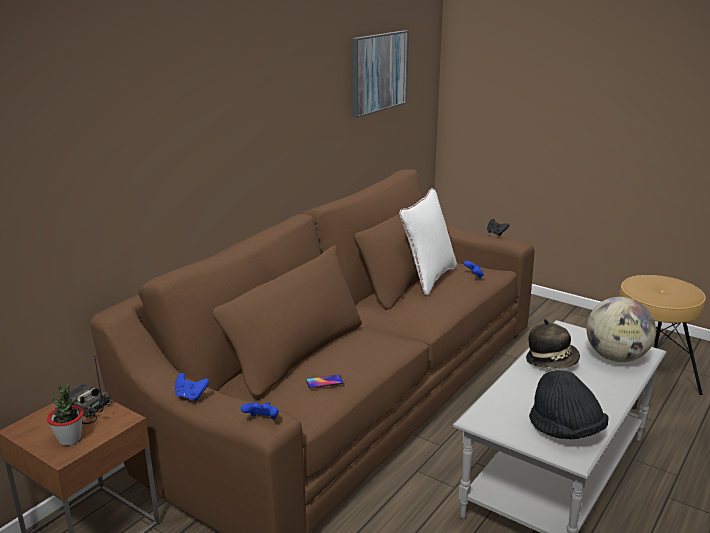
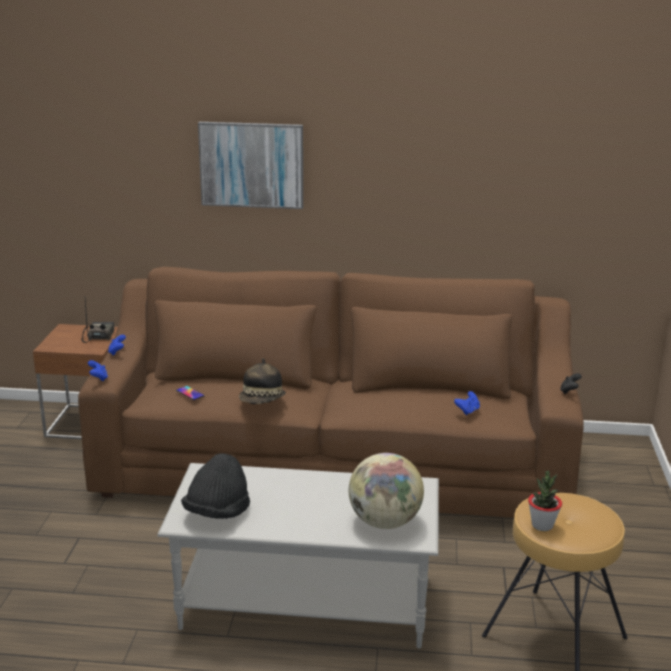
camera: 60 degrees right, 0 degrees up
(69, 439) = (64, 343): potted plant -> potted plant (542, 525)
(378, 72) = (537, 164): picture -> picture (252, 164)
(428, 278) = (429, 390): white pillow -> none
(551, 361) = (338, 488): hat -> hat (262, 401)

